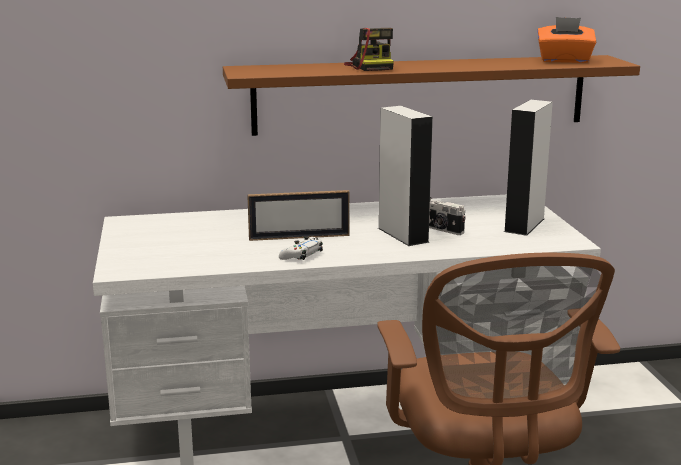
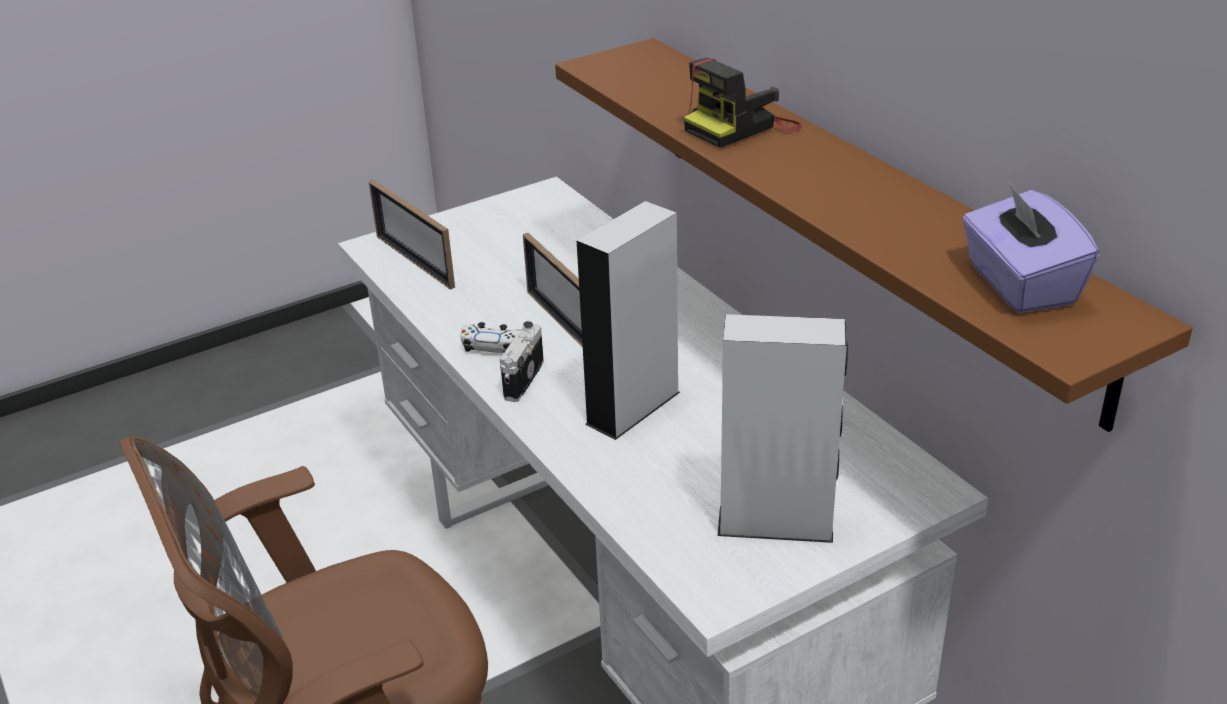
camera: 70 degrees right, 15 degrees up
(161, 263) = (415, 261): none -> picture frame
(441, 230) = (684, 439): camera -> camera (521, 379)
(564, 61) = (1019, 284): orange tissue box -> purple tissue box

